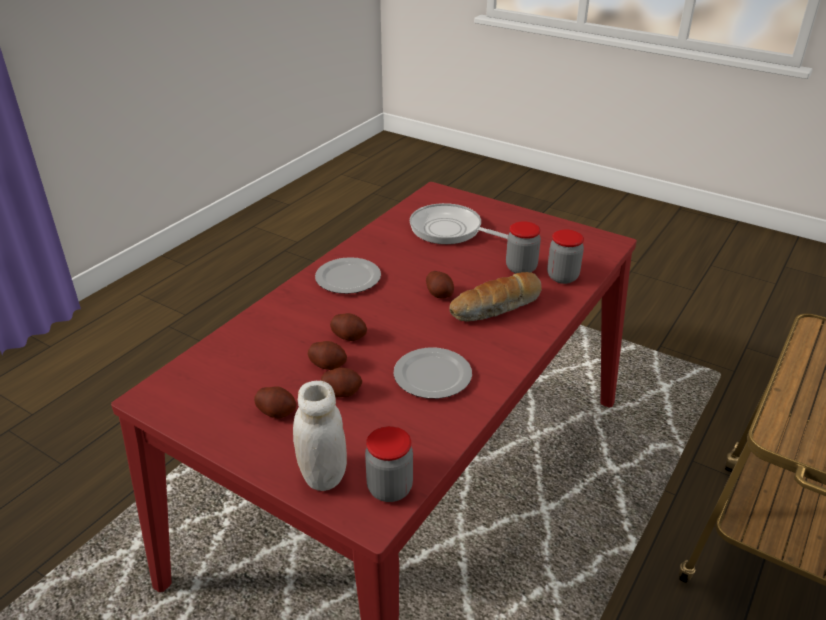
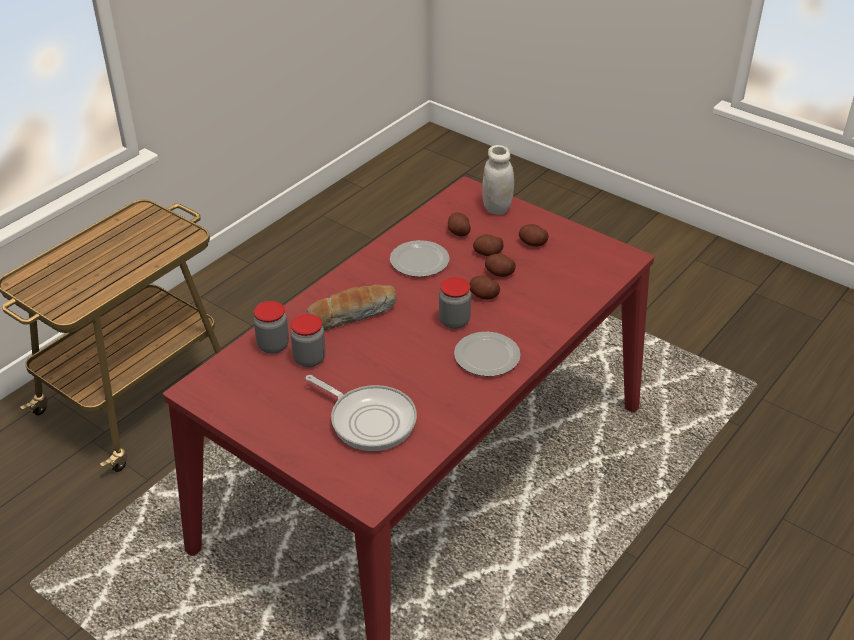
camera: 175 degrees left, 5 degrees up
(390, 488) = (456, 200): jar -> jar (454, 321)
(440, 294) = (399, 333): potato -> potato (458, 232)

